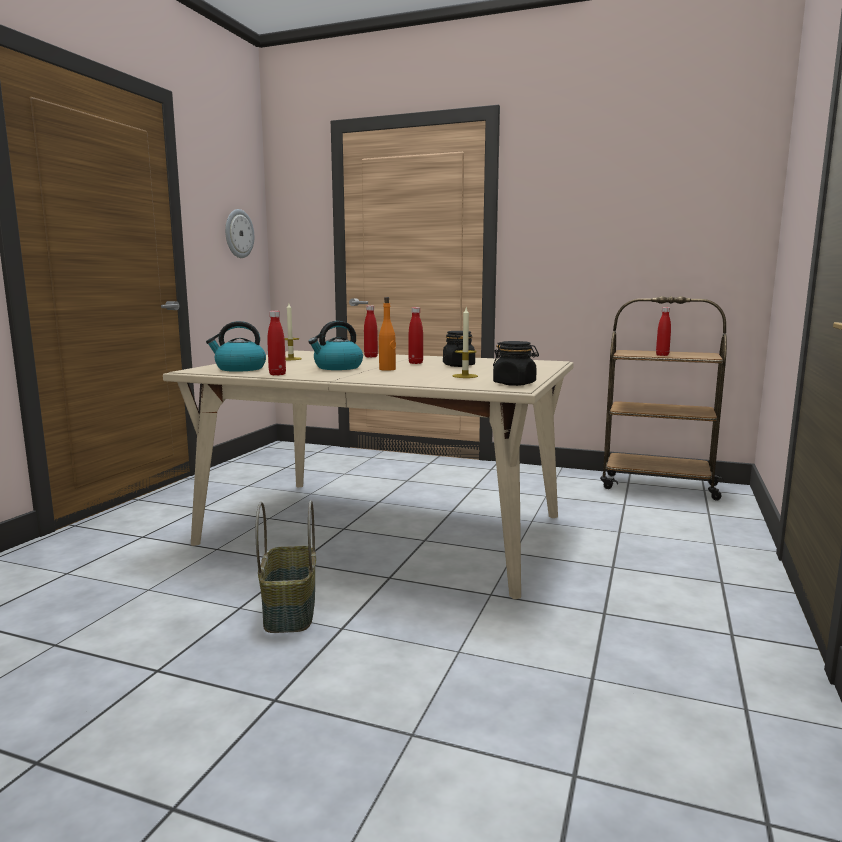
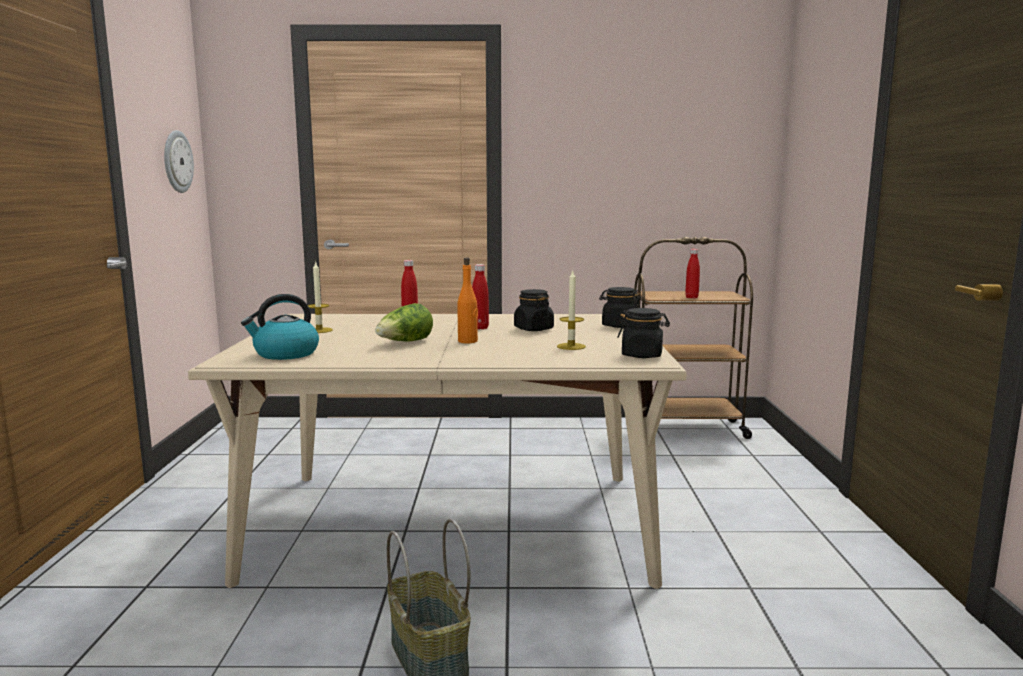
camera: 20 degrees left, 0 degrees up
(277, 374) = (352, 361): red bottle -> none
(337, 368) = (405, 342): kettle -> lettuce
(539, 367) = (619, 326): none -> black jar

